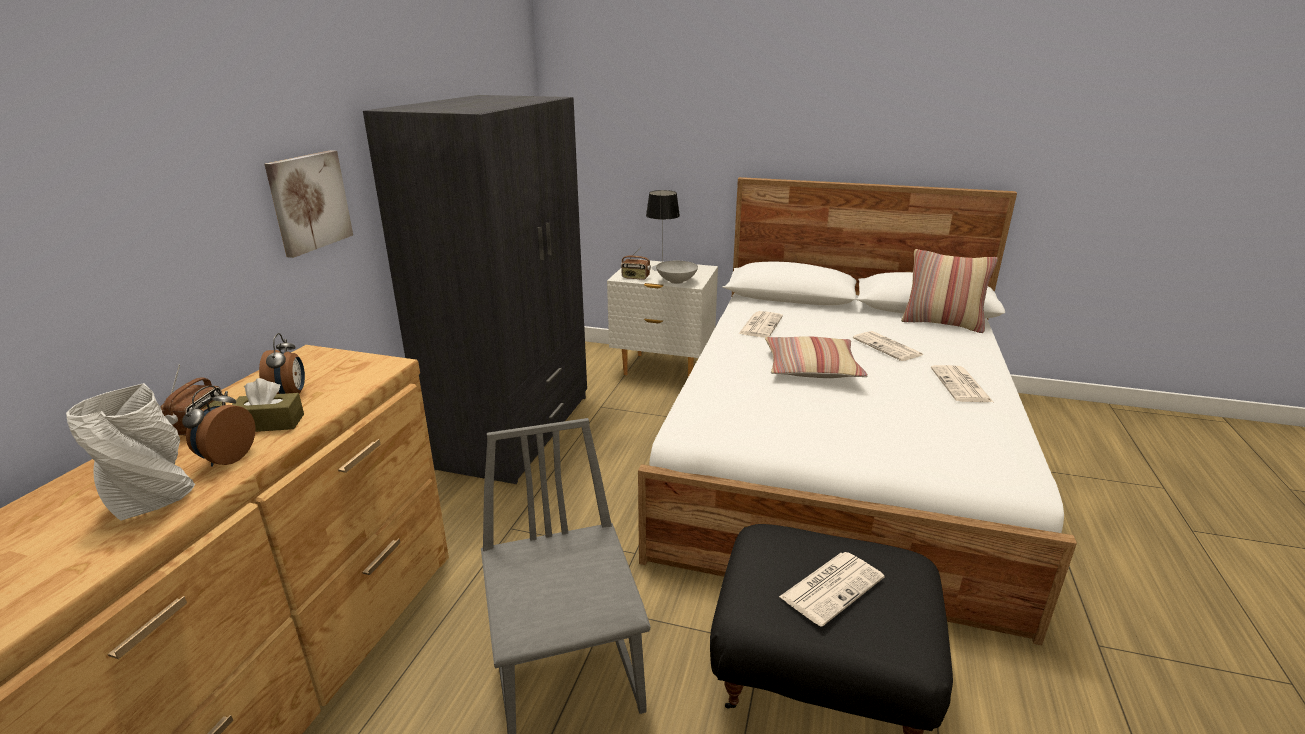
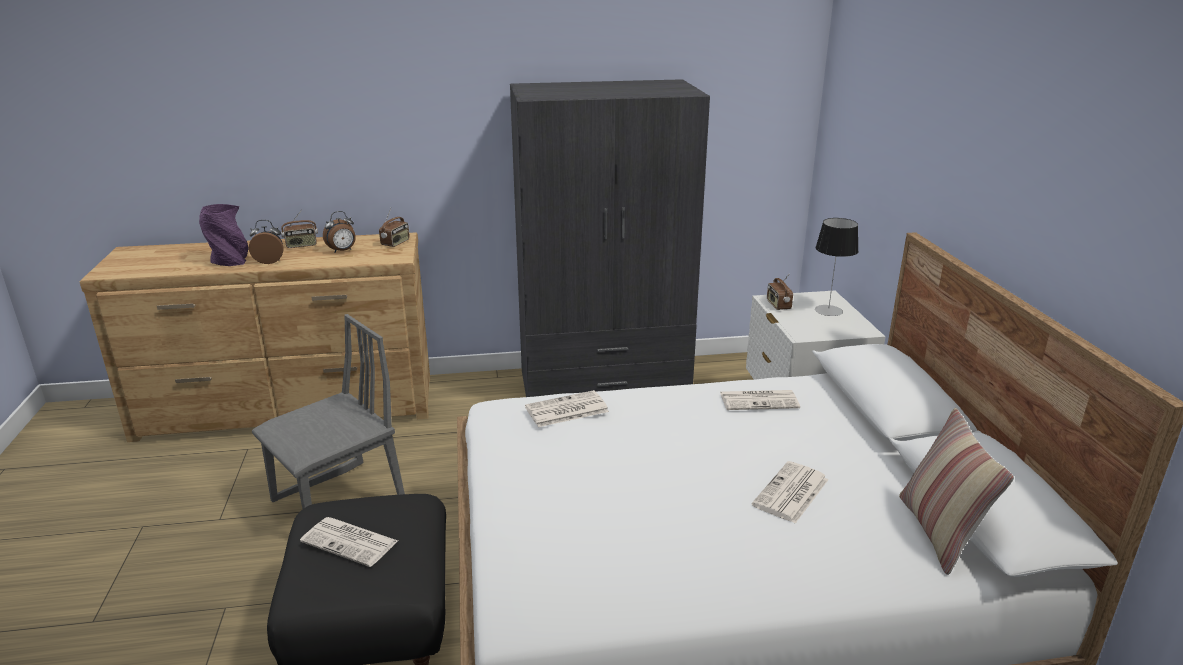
camera: 65 degrees right, 0 degrees up
(154, 498) = (230, 261): grey vase -> purple vase
(269, 423) = (309, 257): brown tissue box -> none
(309, 202) = (445, 140): picture -> none
(325, 360) = (395, 243): none -> radio
(676, 281) = (796, 326): grey bowl -> none
(811, 368) = (667, 447): pillow -> none
(961, 385) = (722, 559): newspaper -> newspaper (566, 410)

